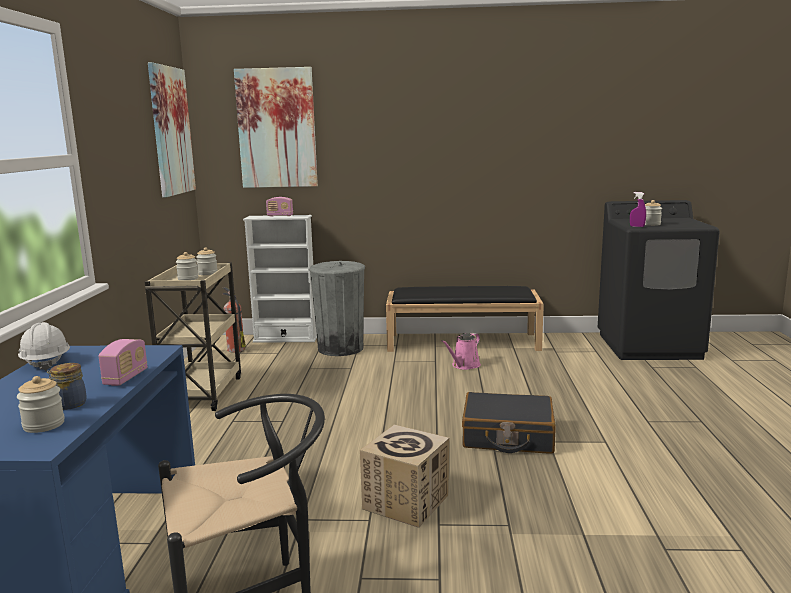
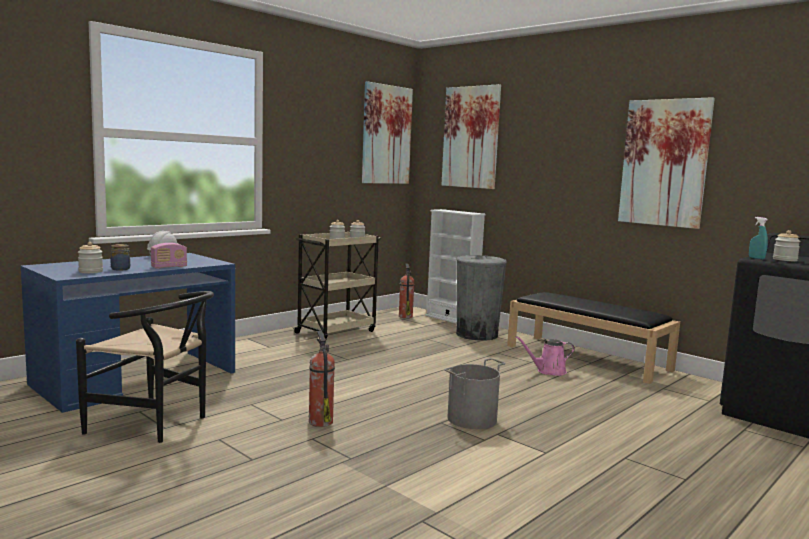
camera: 40 degrees right, 5 degrees down
(280, 216) = (459, 211): radio -> none
(406, 502) = (320, 421): cardboard box -> fire extinguisher
(506, 147) = (664, 163): none -> picture
(507, 436) = (472, 419): black suitcase -> grey bucket
(637, 226) = (756, 258): purple spray bottle -> turquoise spray bottle

